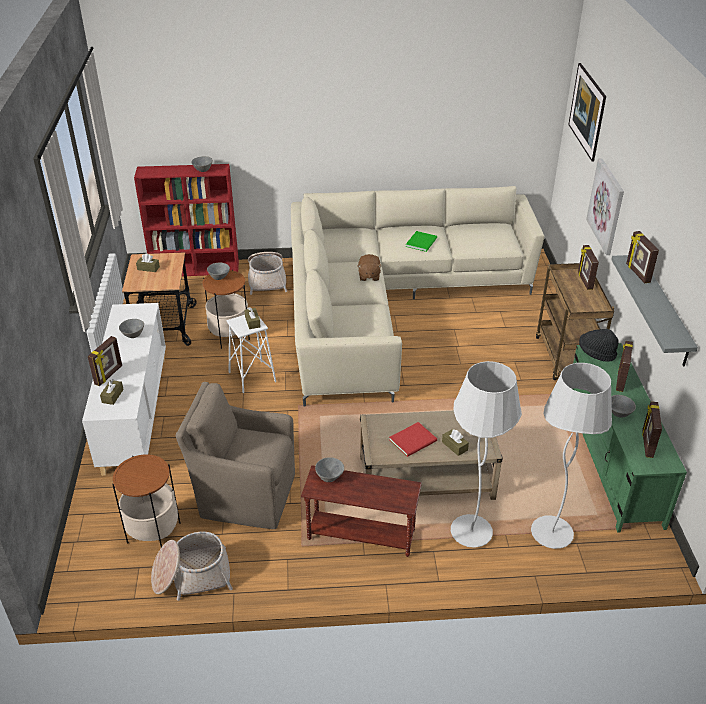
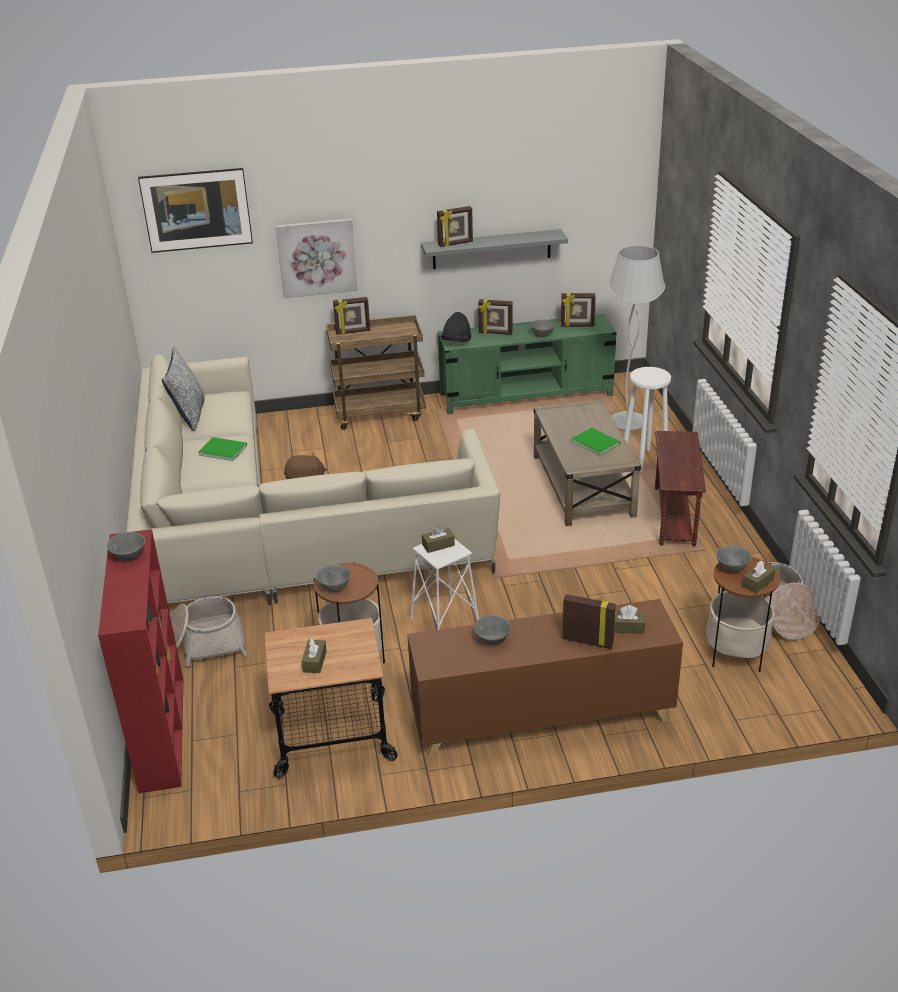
camera: 95 degrees left, 5 degrees down
(135, 413) = (541, 718): white cabinet -> brown cabinet
(245, 495) = (652, 597): brown armchair -> none
(330, 477) = (673, 476): grey bowl -> grey bowl (732, 567)
(414, 440) = (595, 442): red book -> green book
(454, 446) = (594, 421): brown tissue box -> brown tissue box (757, 583)
(471, 533) = (644, 460): white floor lamp -> white stool
(477, 227) = (189, 414): none -> pillow

